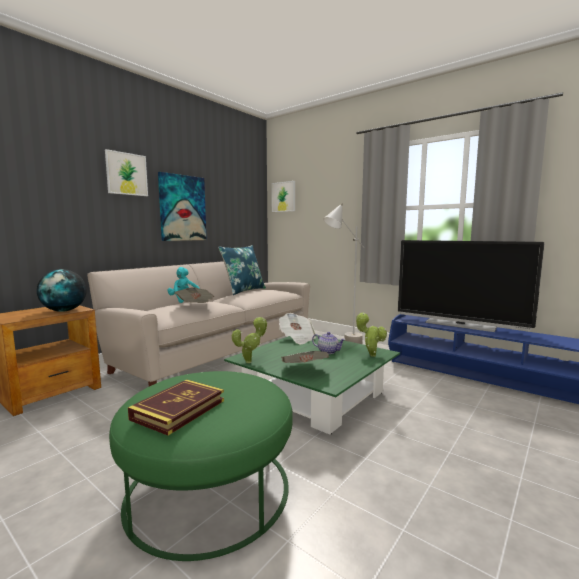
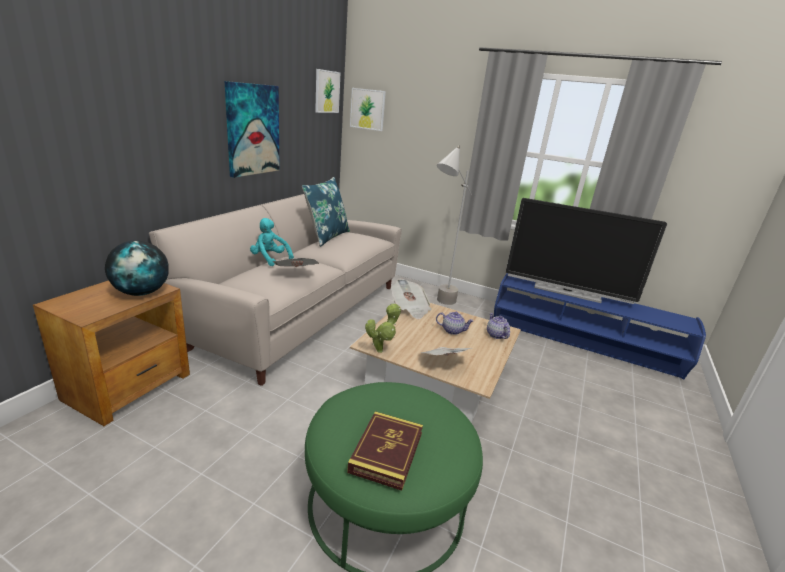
camera: 15 degrees left, 15 degrees up
(126, 174) = (187, 87): picture -> picture (327, 91)
(313, 395) = (434, 374): green coffee table -> beige coffee table
(370, 355) = (496, 335): potted plant -> teapot

